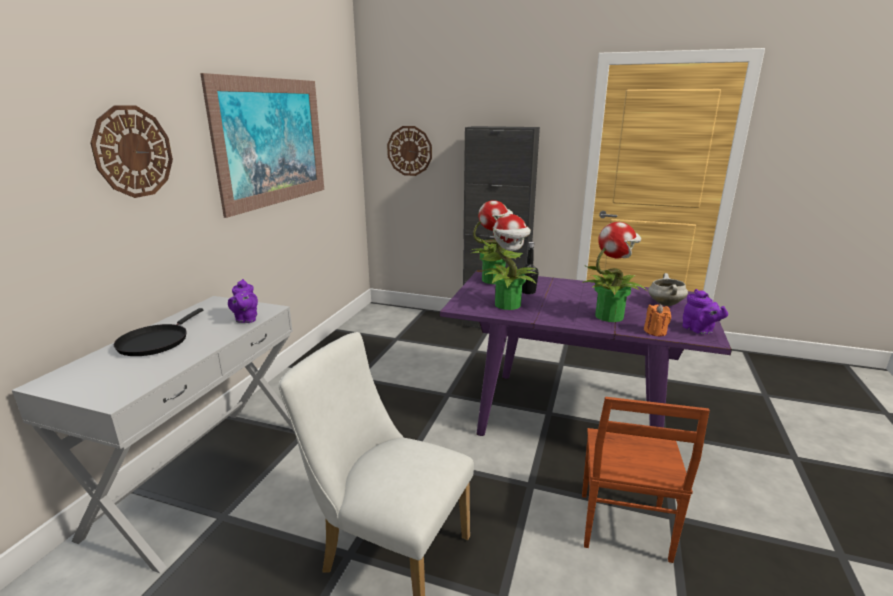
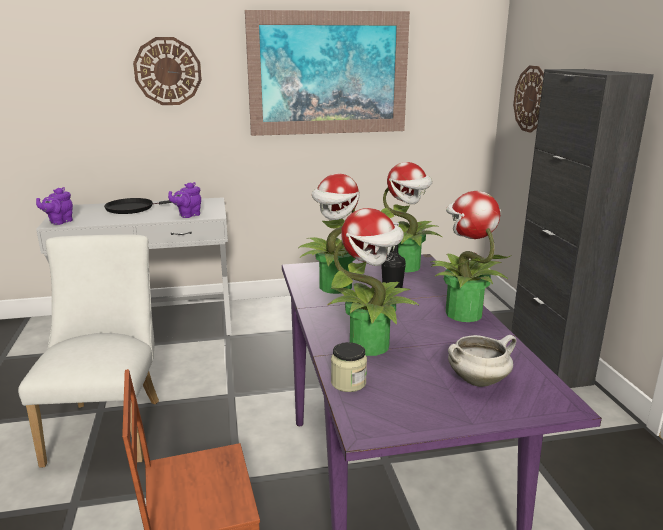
camera: 60 degrees right, 0 degrees up
(580, 286) = (462, 313): none -> potted plant
(655, 332) = (348, 382): orange candle -> jar
(699, 330) = (393, 418): purple teapot -> purple teapot (59, 222)

